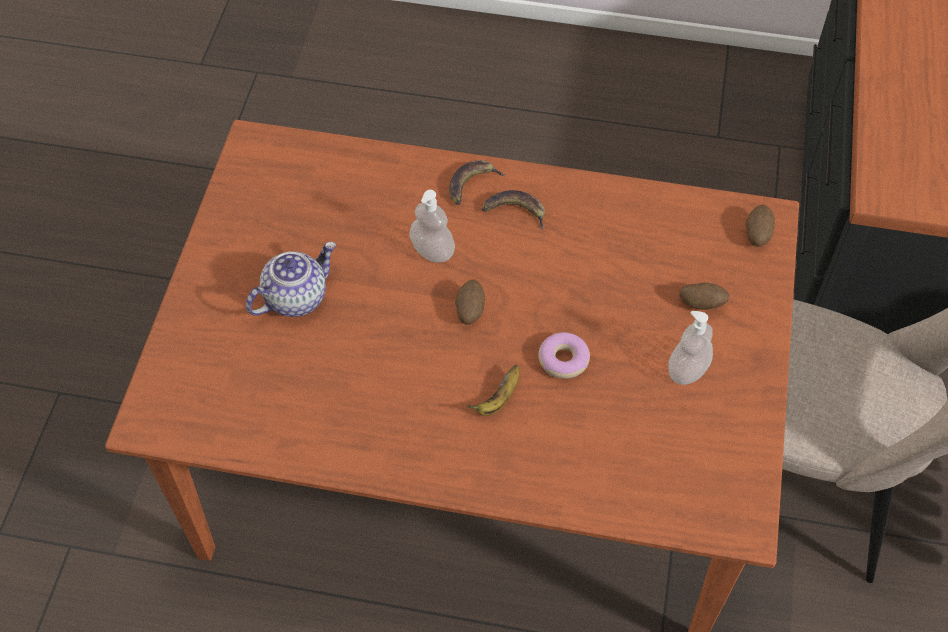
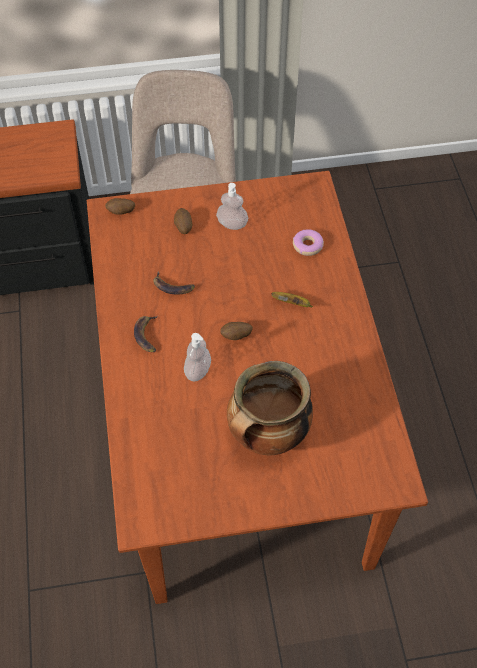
camera: 110 degrees left, 0 degrees up
(295, 297) = (267, 437): teapot -> cooking pot
(471, 184) = (132, 366): banana -> banana (172, 286)
(563, 360) = (250, 280): donut -> donut (307, 245)

